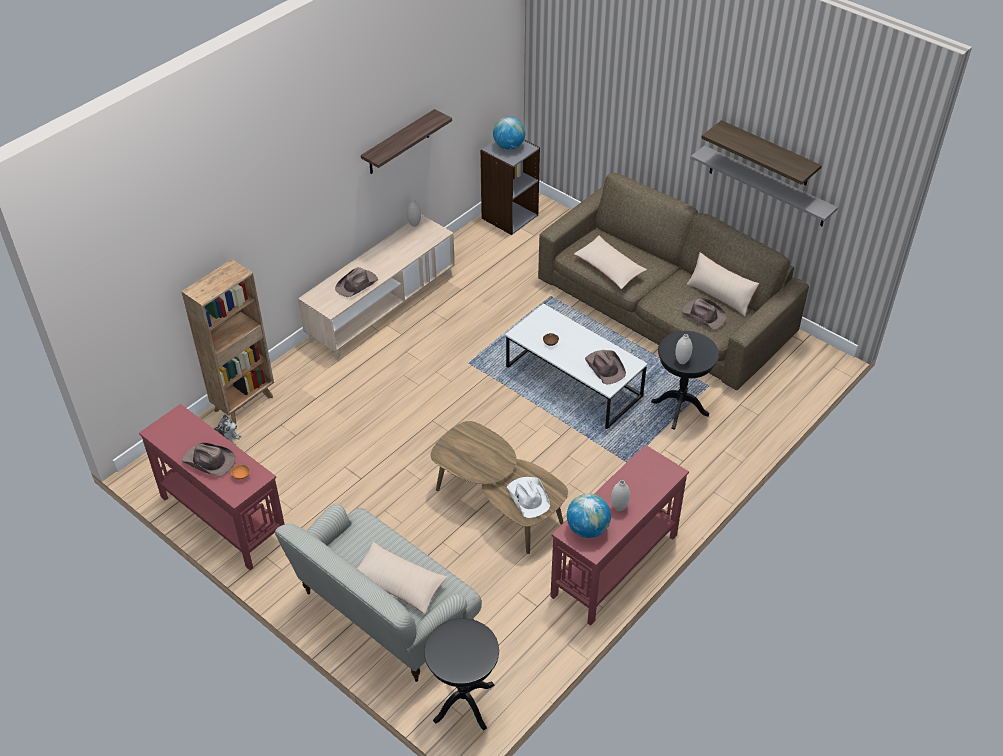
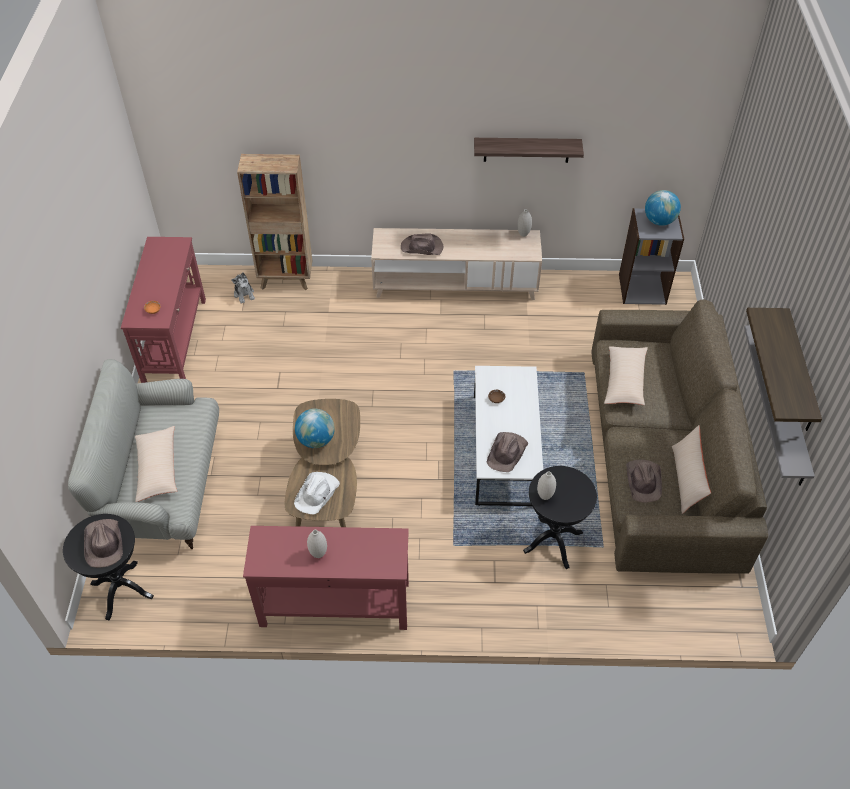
camera: 50 degrees right, 5 degrees up
(209, 461) = (151, 286): brown hat -> brown hat (104, 544)
(587, 529) = (276, 546): globe -> globe (316, 440)

